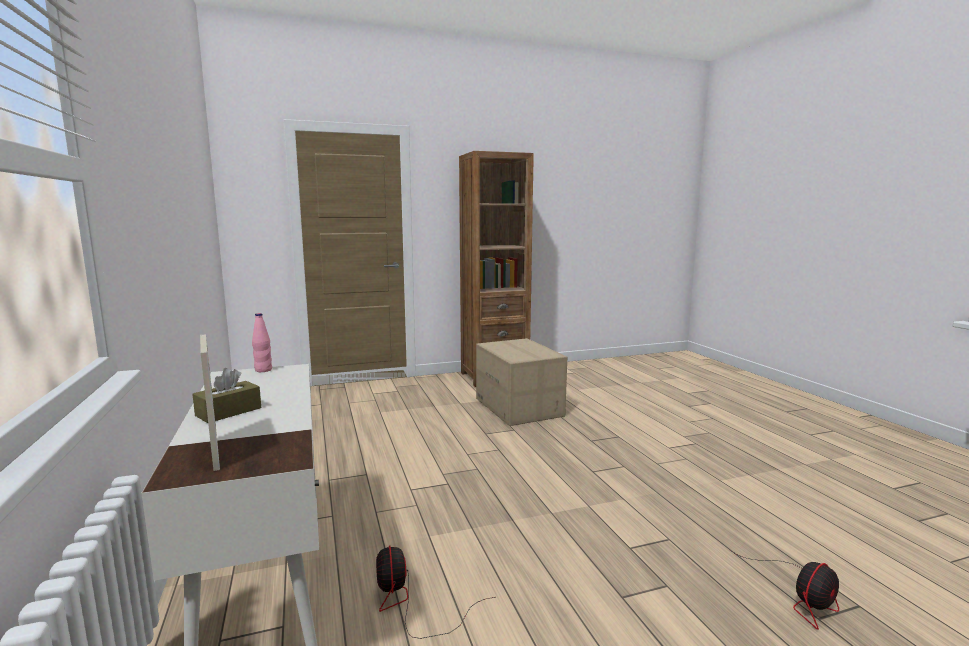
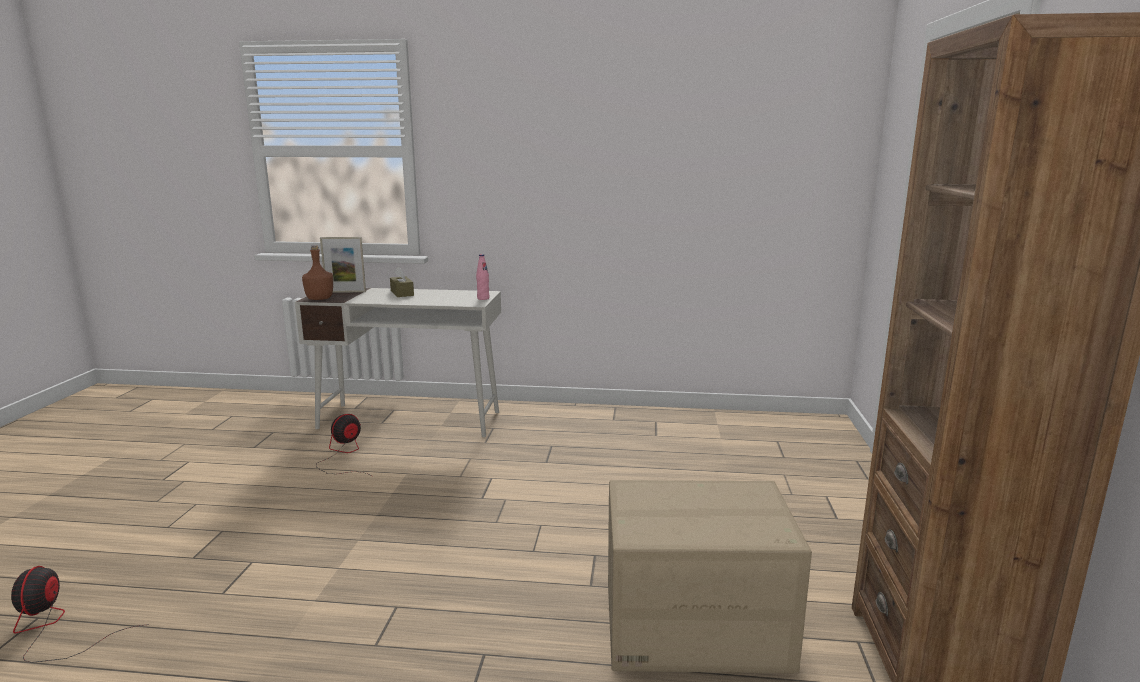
camera: 115 degrees right, 5 degrees up
(284, 454) = (320, 298): none -> brown bottle
(410, 604) = (344, 455): fan -> fan turned 60 degrees counterclockwise

